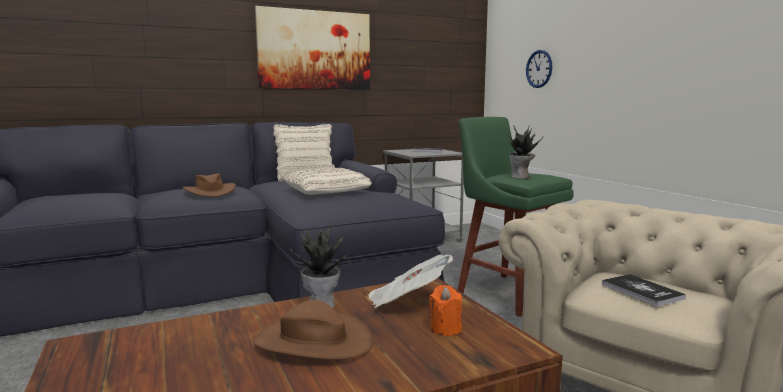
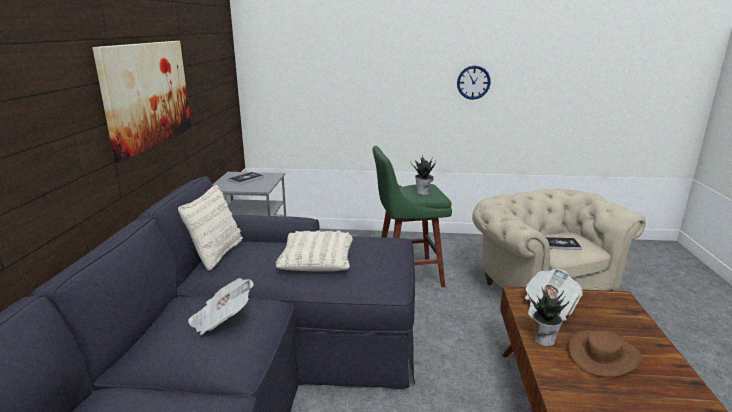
camera: 60 degrees left, 10 degrees up
(209, 192) = (222, 320): brown hat -> newspaper
(445, 329) = (594, 309): orange candle -> none
(539, 69) = (317, 87): wall clock -> wall clock (473, 82)

